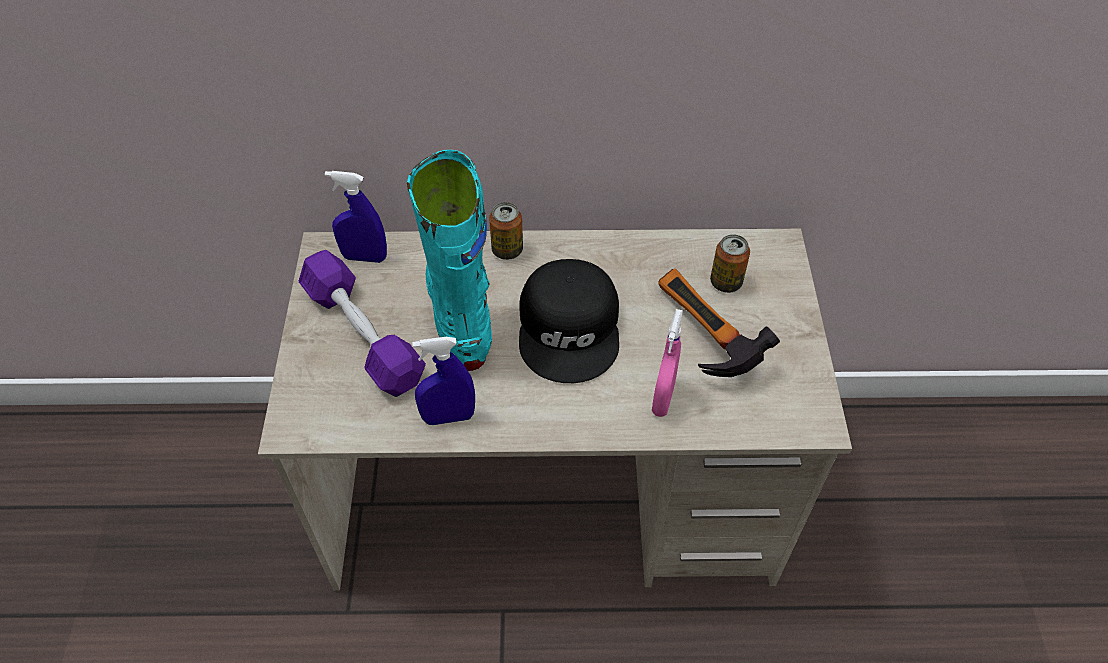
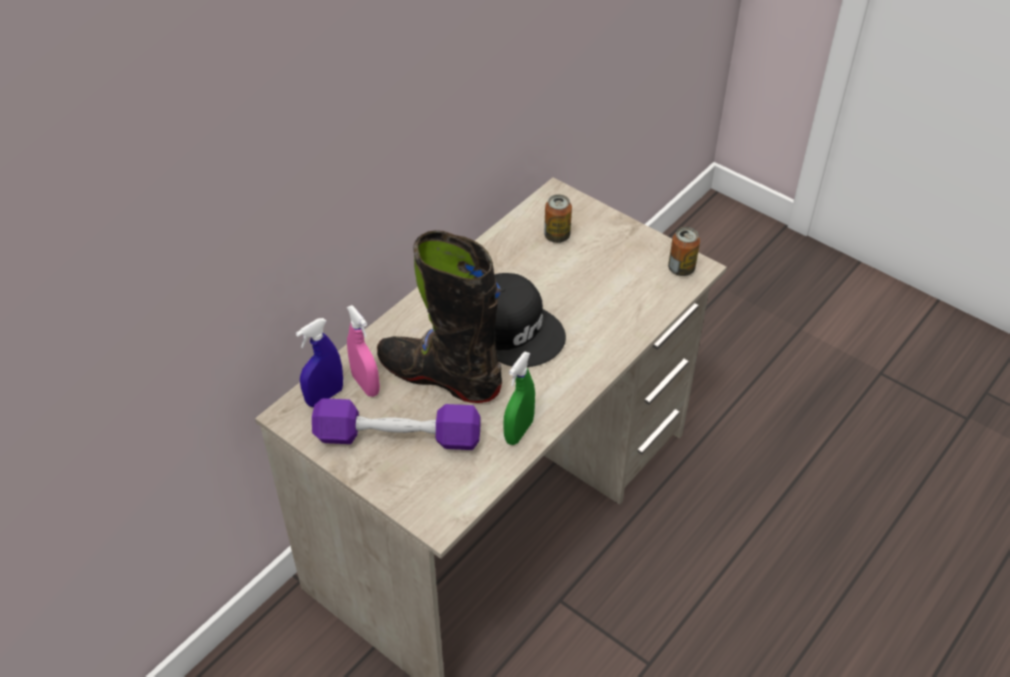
camera: 50 degrees left, 5 degrees down
(448, 417) = (519, 431): blue spray bottle -> green spray bottle
(460, 316) = (440, 376): turquoise boot -> black boot
(507, 250) = (410, 318): can -> can (681, 269)
(663, 398) = (612, 321): pink spray bottle -> pink spray bottle (366, 384)
(698, 338) = (585, 276): hammer -> none

